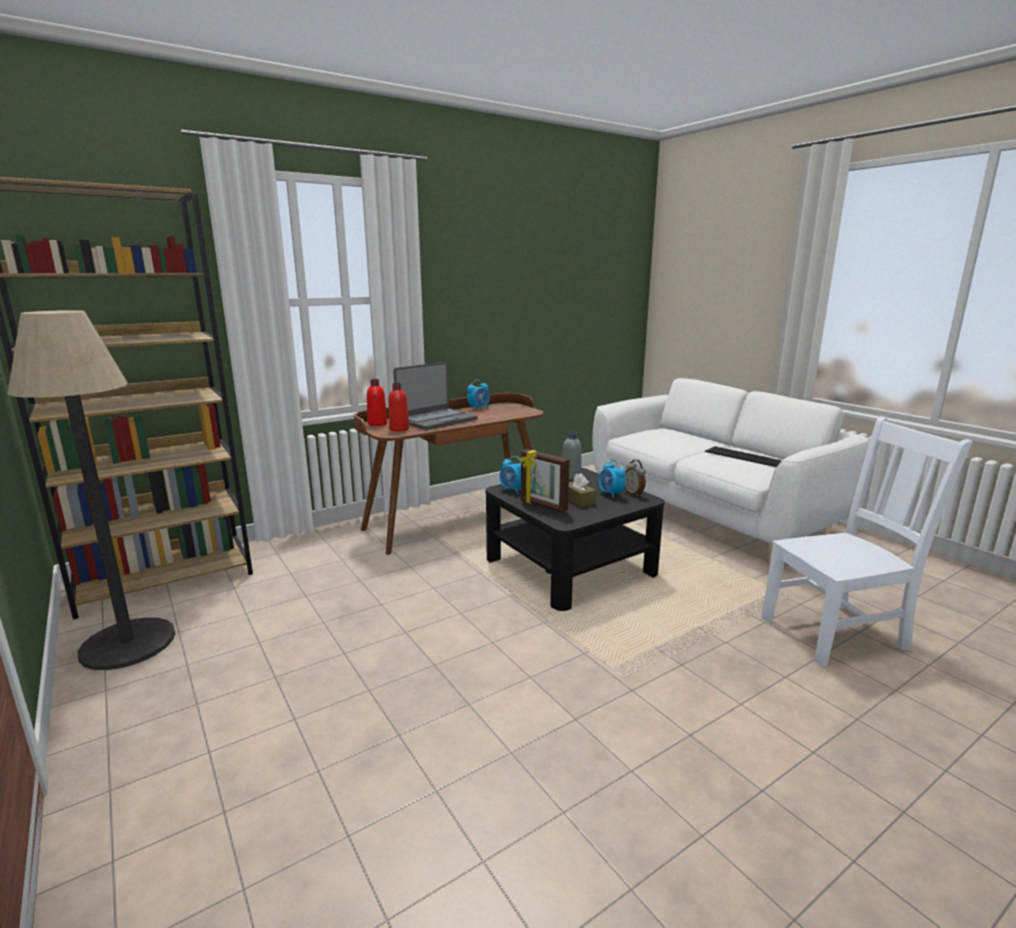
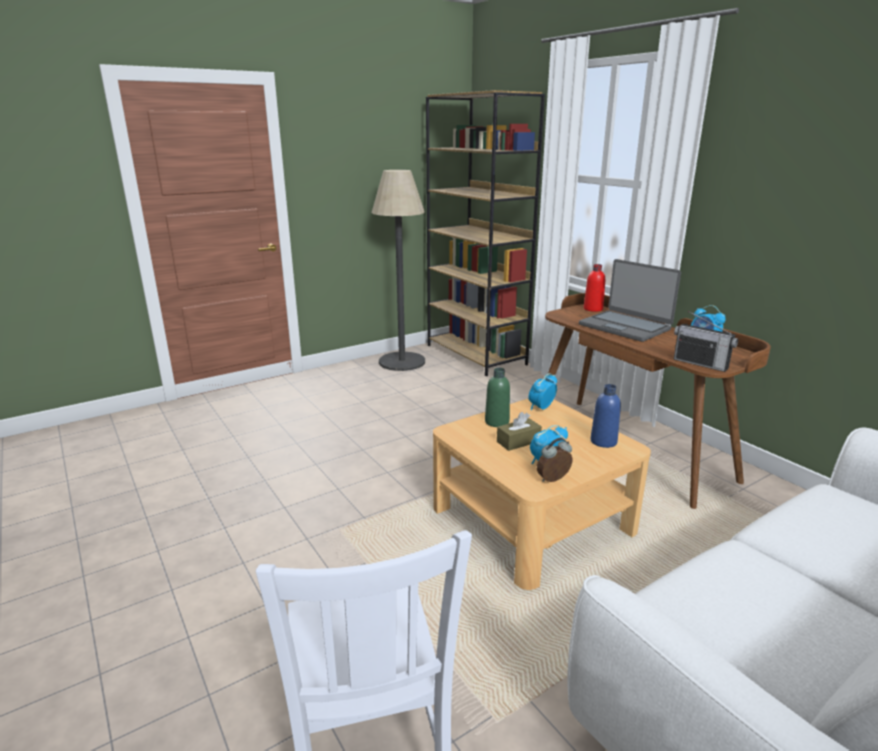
camera: 90 degrees right, 5 degrees up
(399, 429) = (577, 316): red bottle -> none
(524, 413) = (700, 364): none -> radio
(543, 506) = (497, 422): picture frame -> green bottle
(571, 476) = (603, 441): grey bottle -> blue bottle
(571, 566) = (532, 520): black coffee table -> beige coffee table
(743, 457) = (775, 613): keyboard -> none

